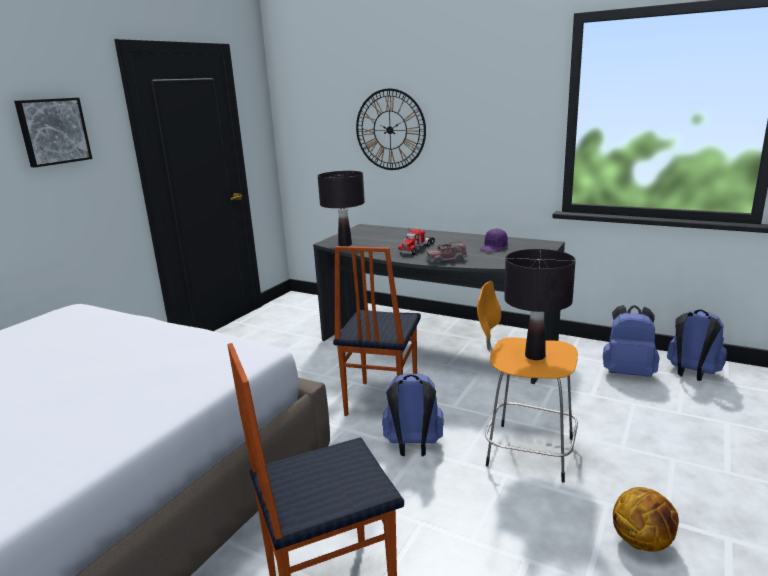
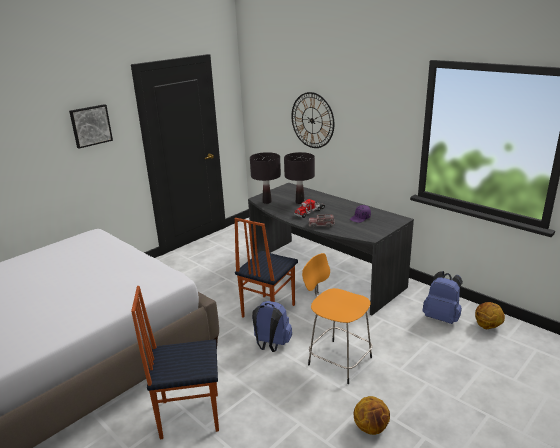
camera: 15 degrees right, 5 degrees up
(534, 356) = (341, 304): black table lamp -> black table lamp (300, 202)
(691, 374) = (487, 326): blue backpack -> basketball

